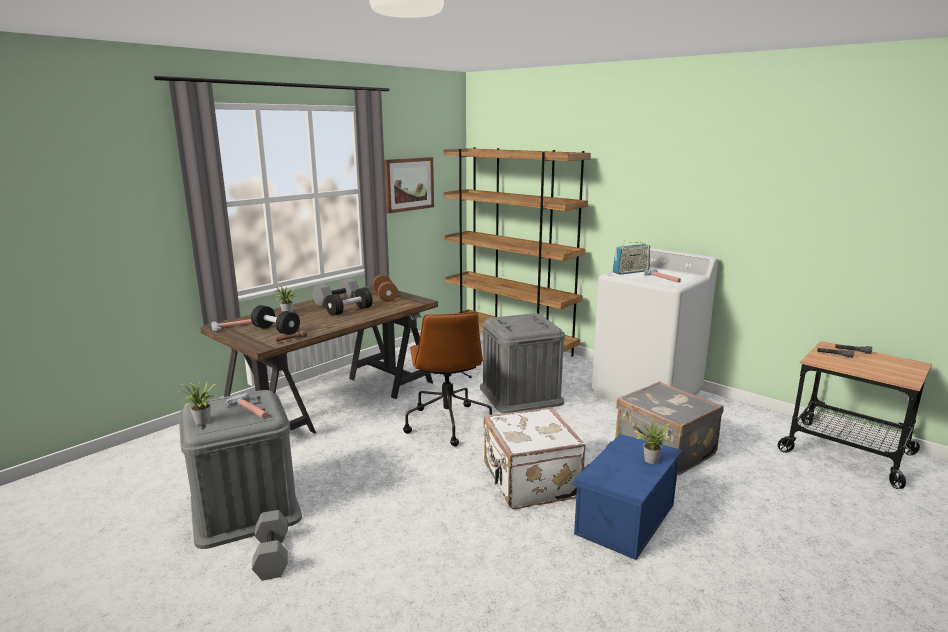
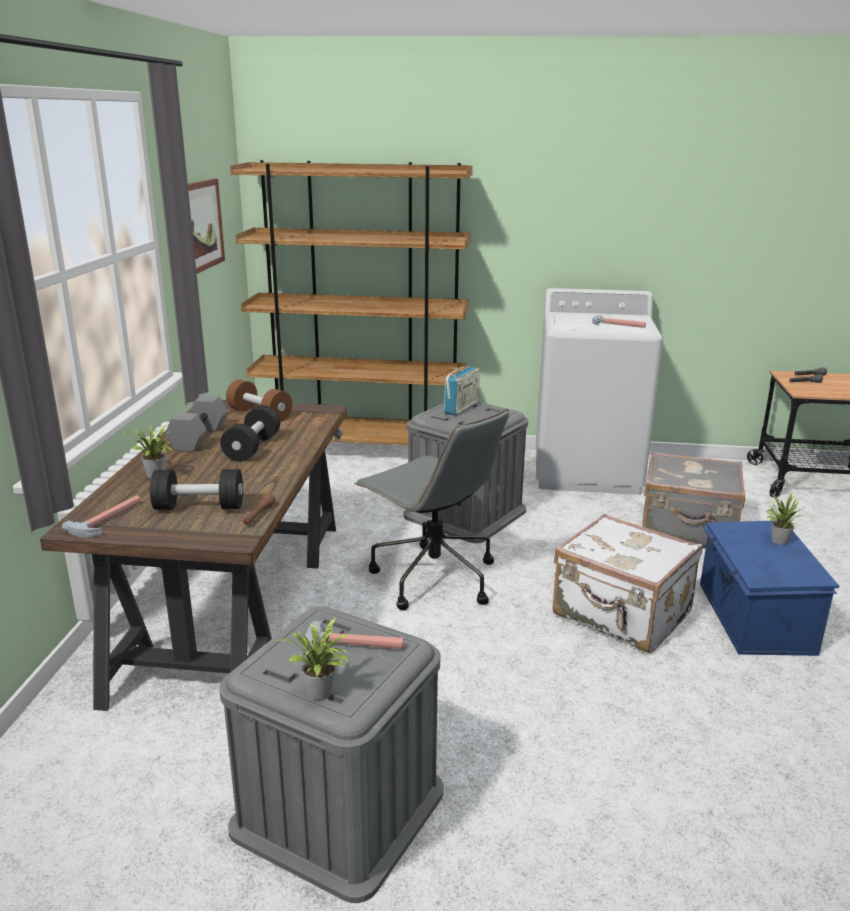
camera: 35 degrees left, 5 degrees up
(273, 556) = (481, 851): grey dumbbell -> none
(447, 423) = (432, 578): brown office chair -> grey office chair
(630, 272) = (572, 322): radio -> radio (461, 408)

